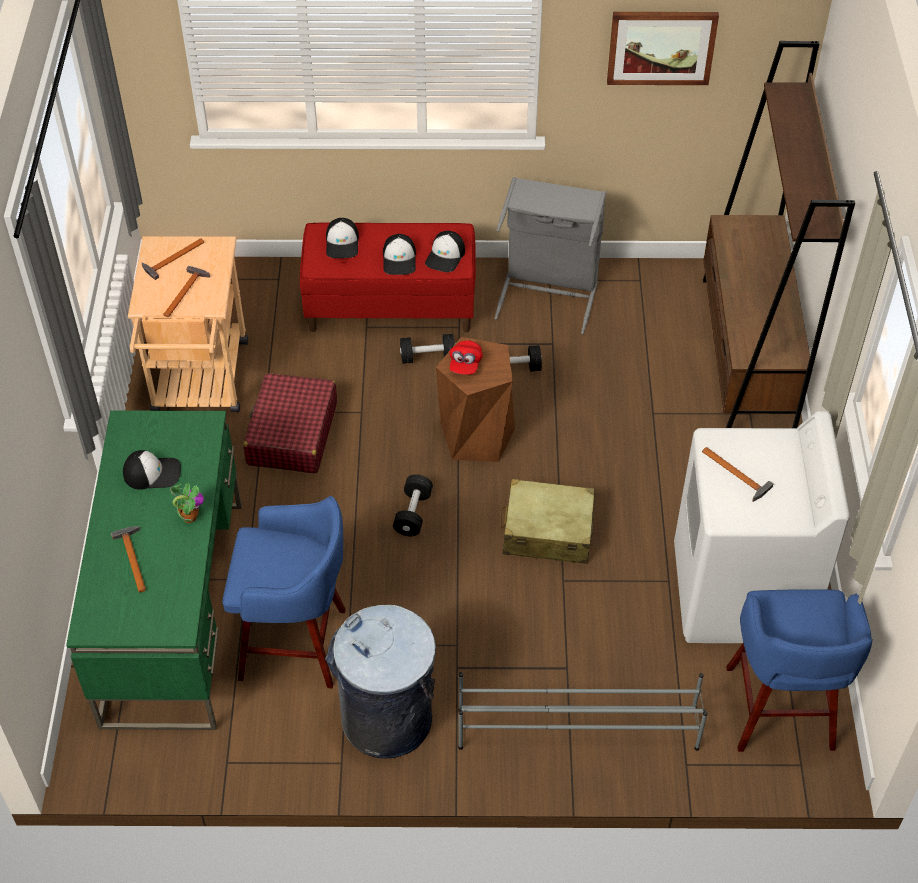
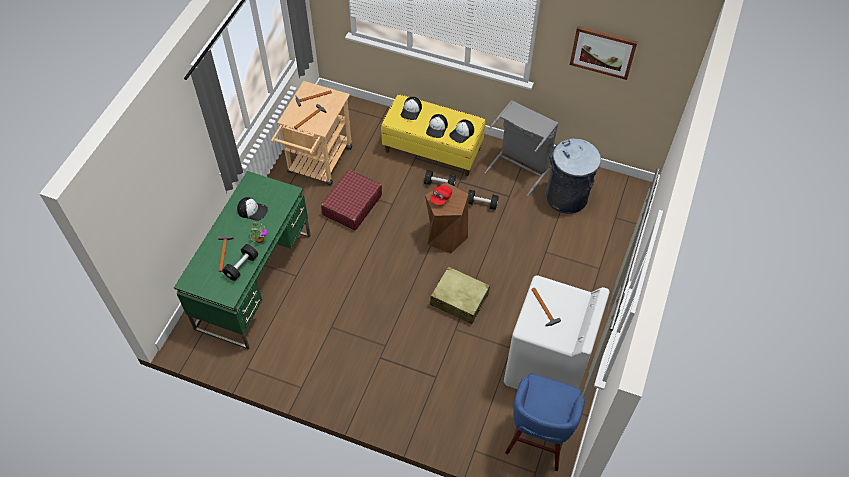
camera: 20 degrees right, 5 degrees up
(297, 645) = (306, 318): blue stool -> none
(387, 720) = (333, 373): grey trash can -> grey trash can (566, 197)
(391, 306) = (433, 150): red bench -> yellow bench
(413, 513) = (394, 267): black dumbbell -> black dumbbell (241, 266)
(576, 728) = (426, 411): grey shoe rack -> none
(746, 356) = (613, 235): brown bookcase -> none

